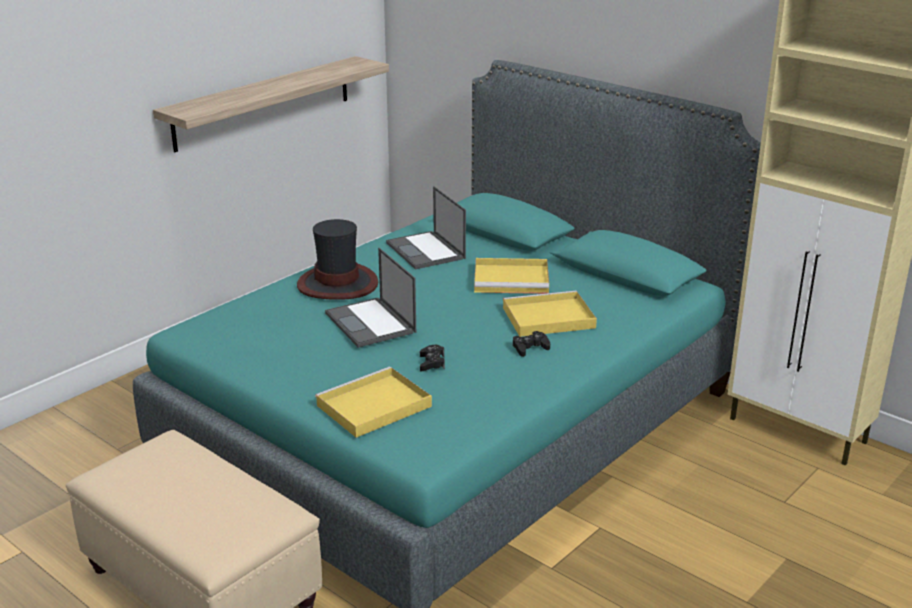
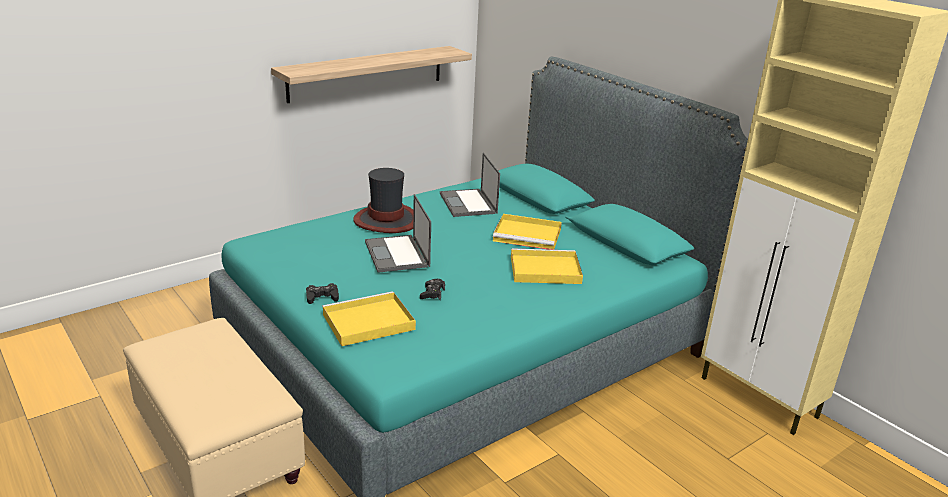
camera: 10 degrees right, 0 degrees up
(530, 348) = (519, 292): black game controller -> black game controller (322, 297)

